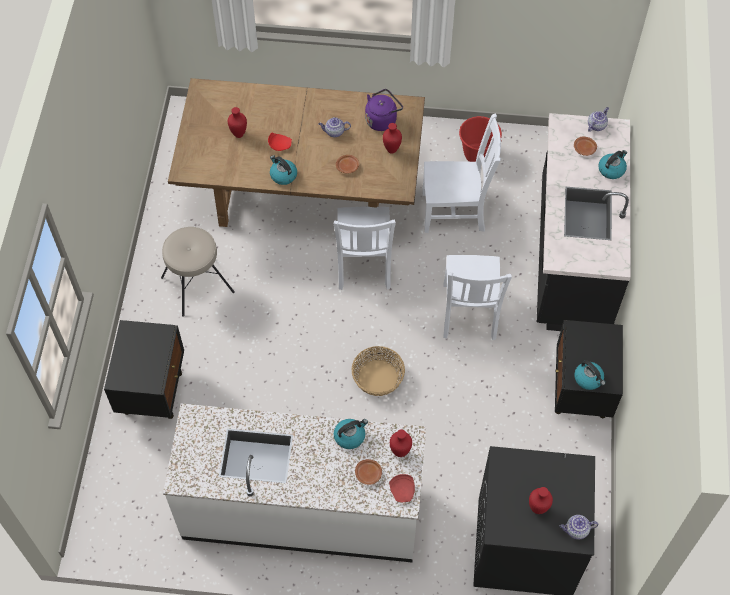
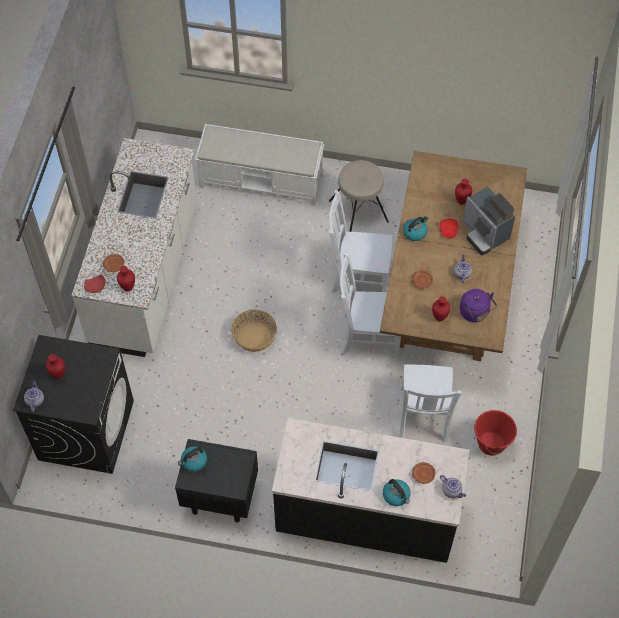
camera: 95 degrees right, 0 degrees up
(153, 391) = (262, 180): black nightstand -> white bench
(280, 113) = (484, 233): none -> coffee machine
(350, 436) = (148, 255): kettle -> none
(469, 314) = (310, 414): white chair -> white chair (358, 275)

